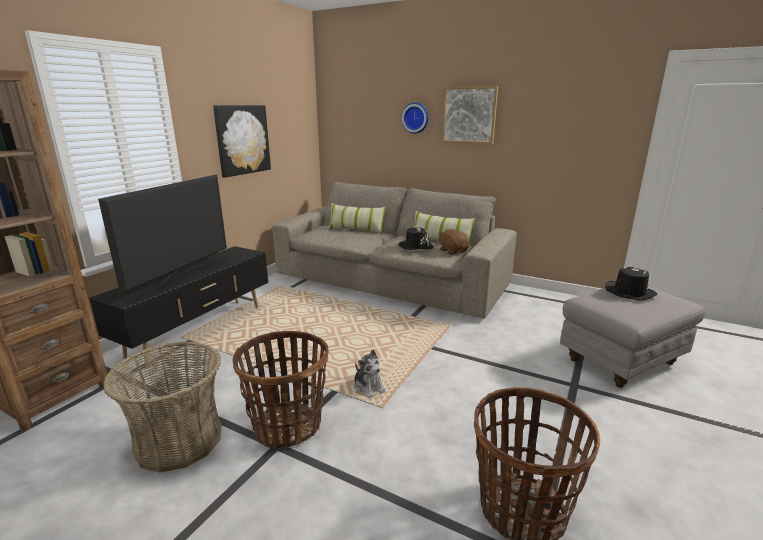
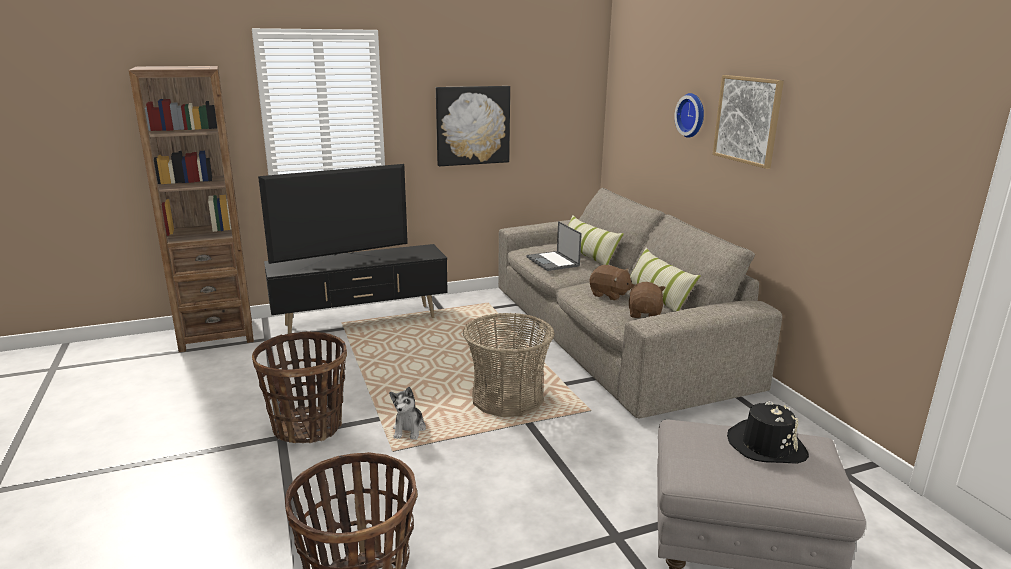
camera: 40 degrees right, 0 degrees up
(179, 440) = (237, 400): basket -> basket (507, 398)
(343, 237) = (553, 262): none -> laptop
(415, 246) = (609, 295): black hat -> brown plush toy

